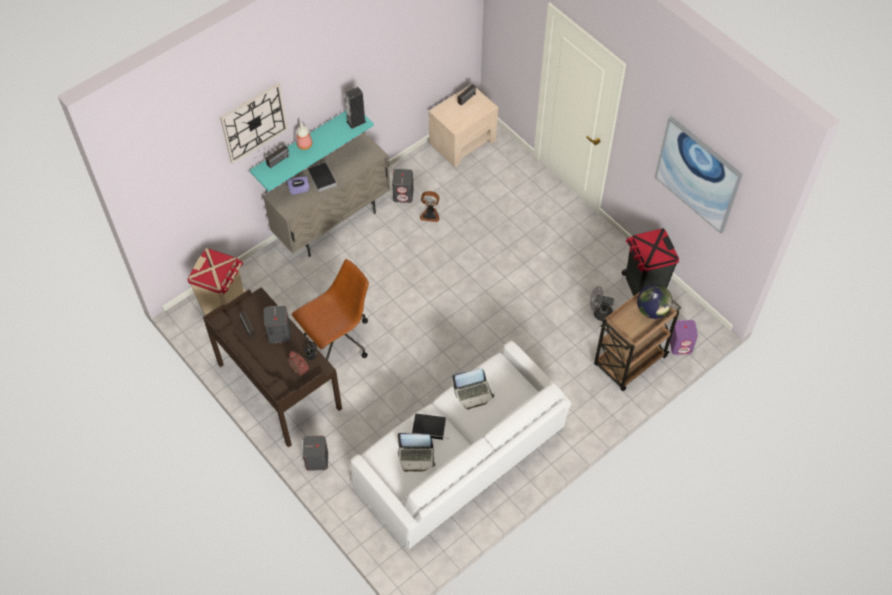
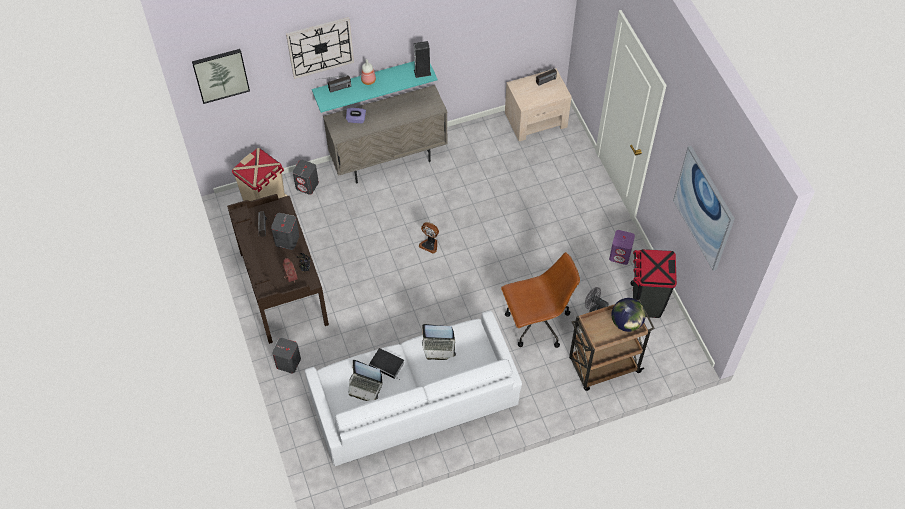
camera: 20 degrees right, 0 degrees up
(160, 180) = (221, 75): none -> picture
(321, 178) = (380, 115): book -> none
(337, 341) = (349, 264): brown office chair -> brown office chair (536, 323)
(403, 195) = (462, 153): grey speaker -> grey speaker (307, 185)
(430, 214) = (478, 177): fan -> fan (430, 244)
(681, 345) = (658, 366): purple speaker -> purple speaker (620, 255)

